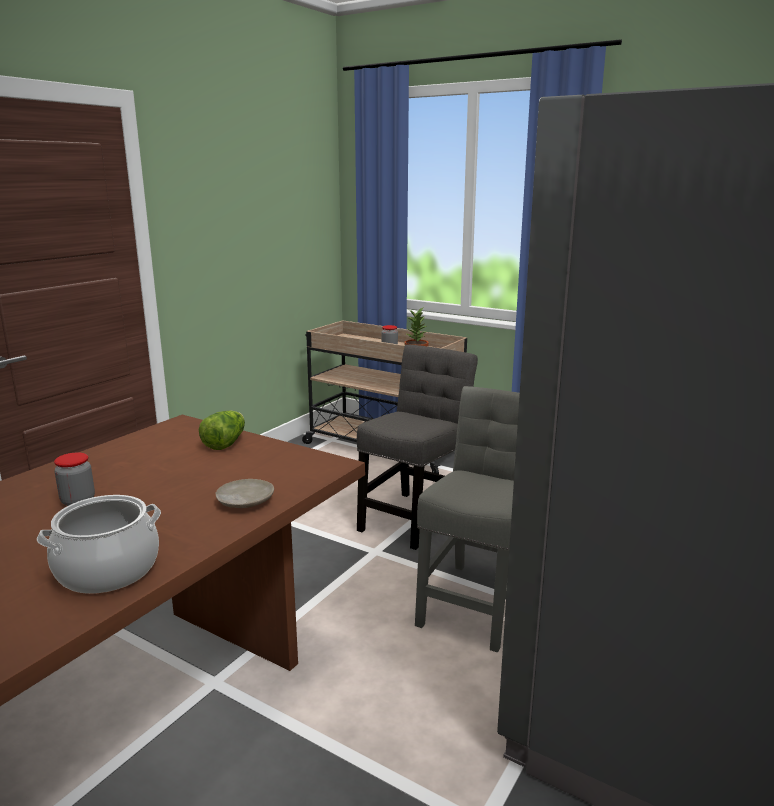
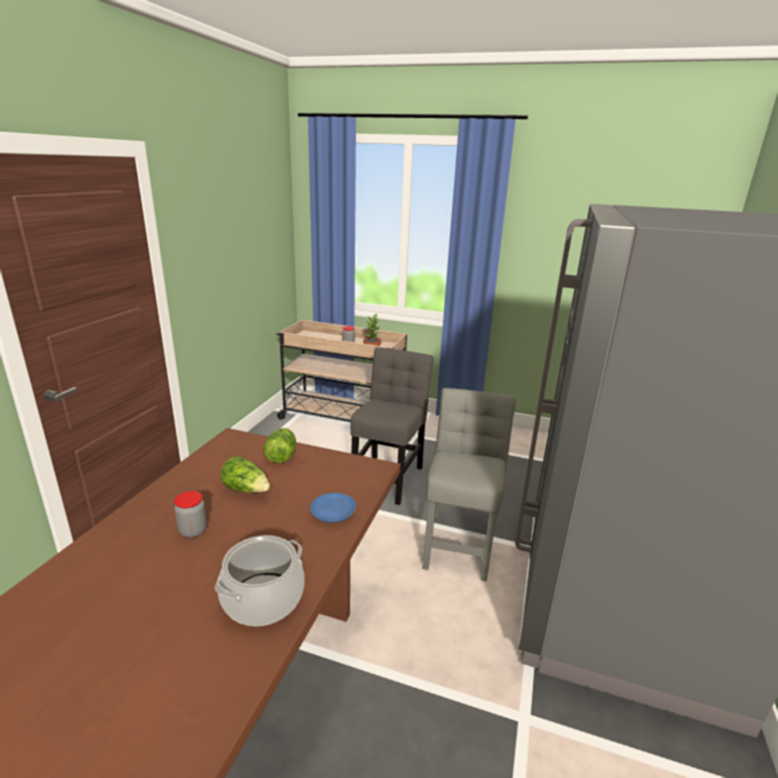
camera: 15 degrees left, 5 degrees up
(163, 471) = (247, 489): none -> lettuce
(245, 502) = (332, 514): beige plate -> blue plate

